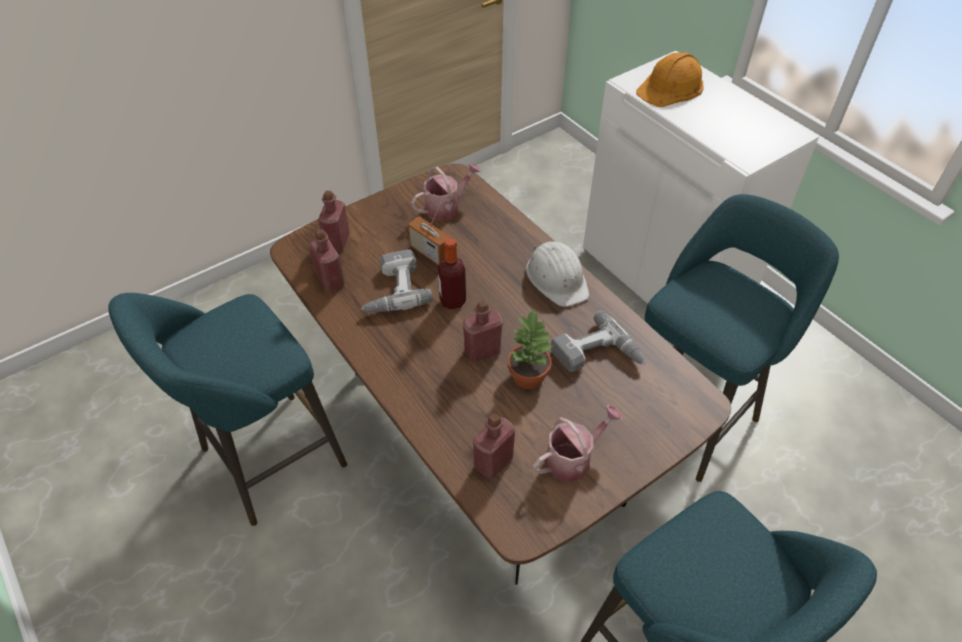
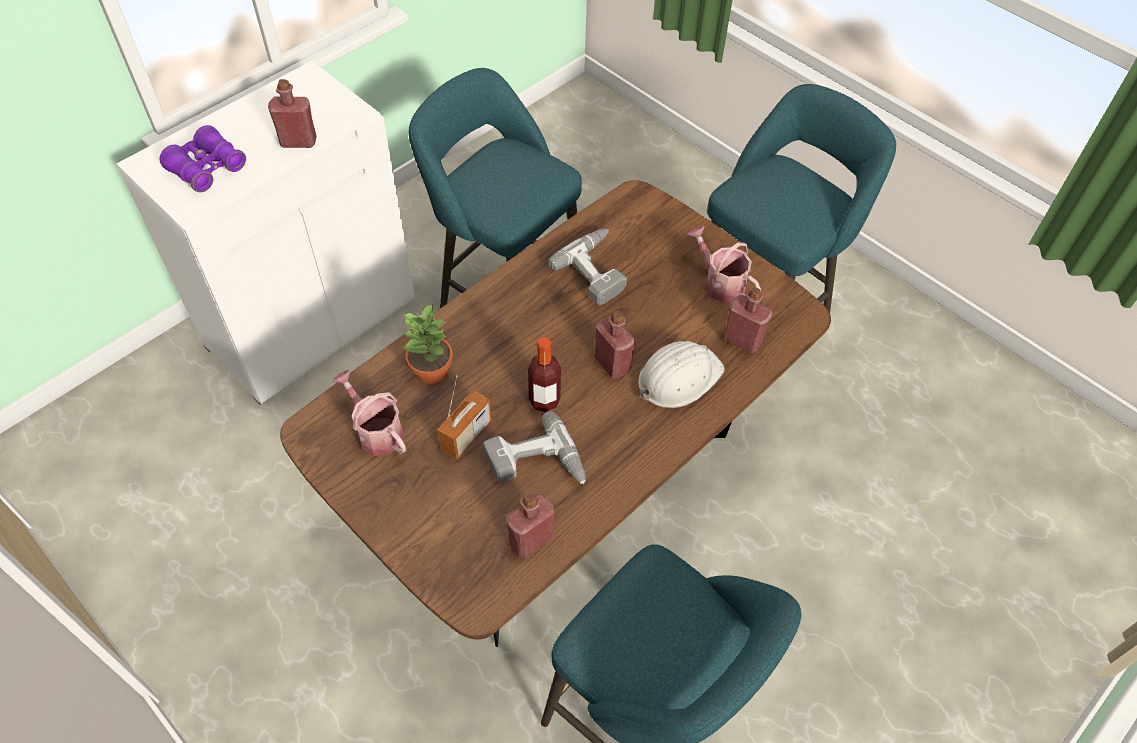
camera: 100 degrees left, 5 degrees up
(337, 242) = (457, 549): red bottle -> red bottle (298, 142)
(527, 376) = (635, 323): potted plant -> potted plant (430, 371)
(557, 278) = (494, 308): white hard hat -> white hard hat (678, 377)
(671, 87) = (207, 169): orange hard hat -> purple binoculars

